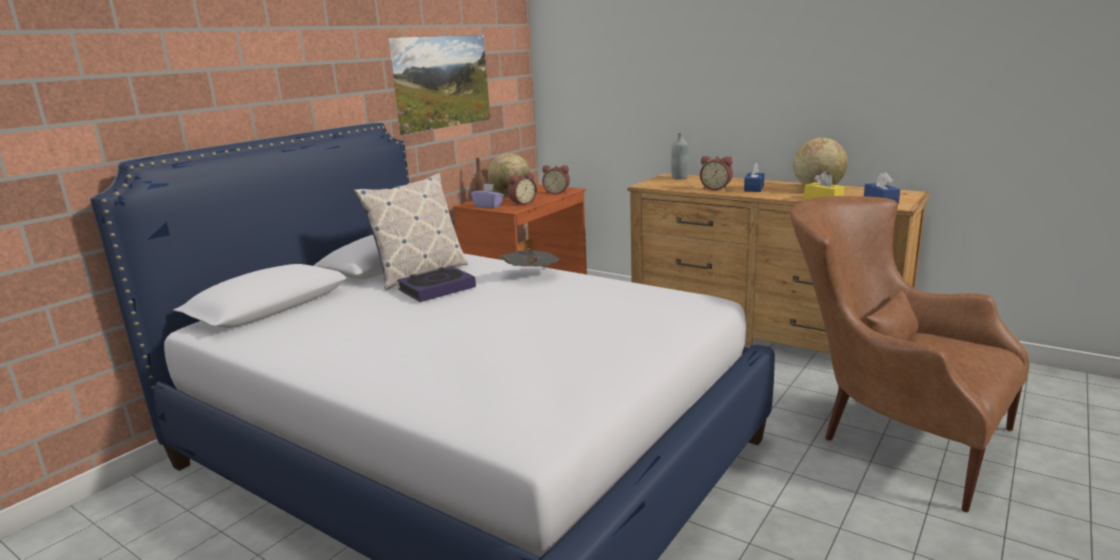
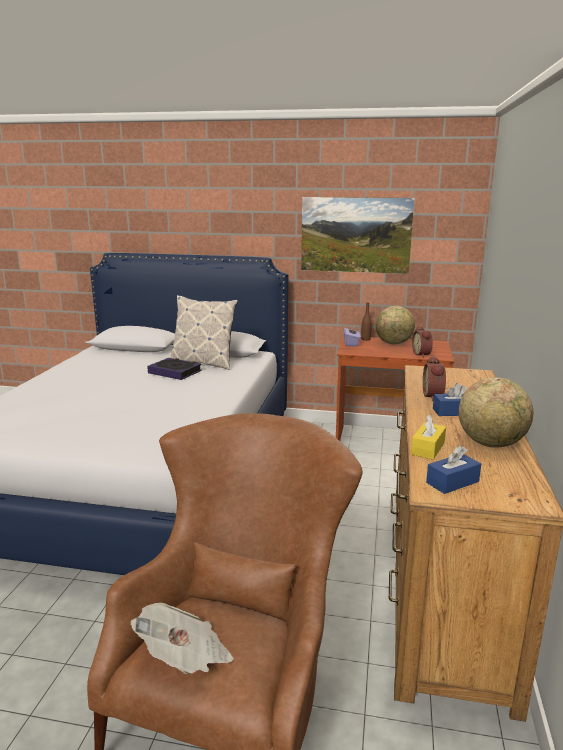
camera: 65 degrees right, 0 degrees up
(522, 203) = (371, 350): alarm clock -> none
(532, 275) = (214, 390): newspaper -> newspaper (185, 658)
(679, 178) = (471, 377): grey bottle -> none

